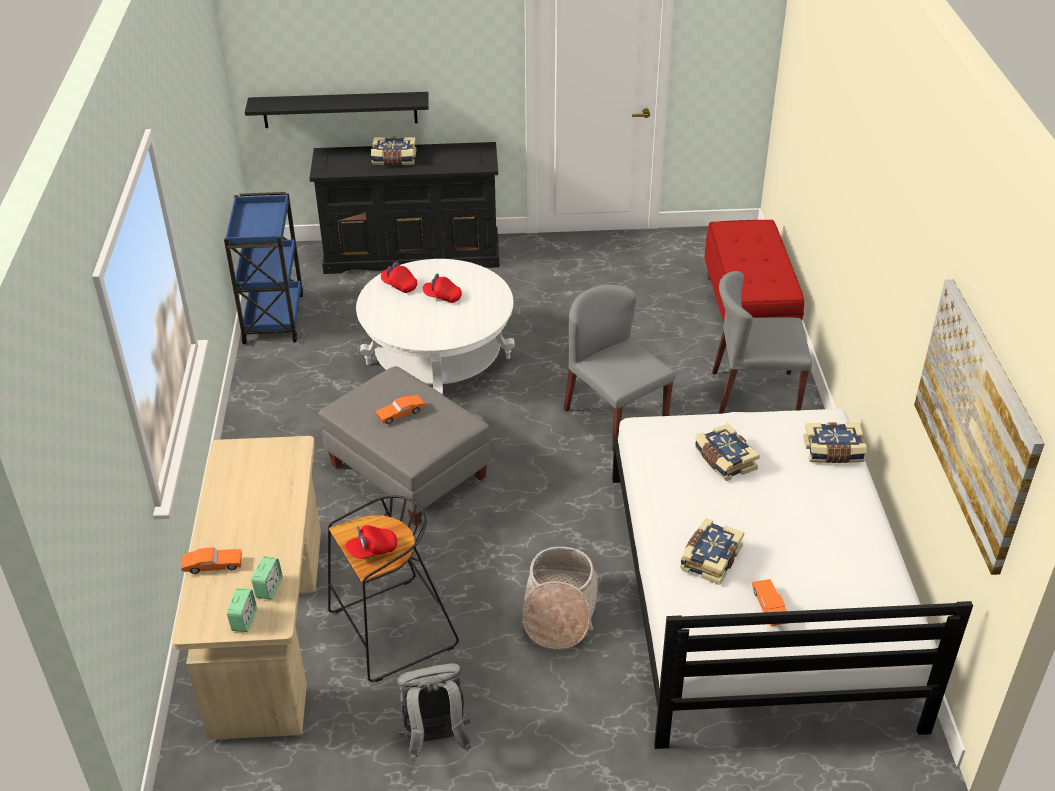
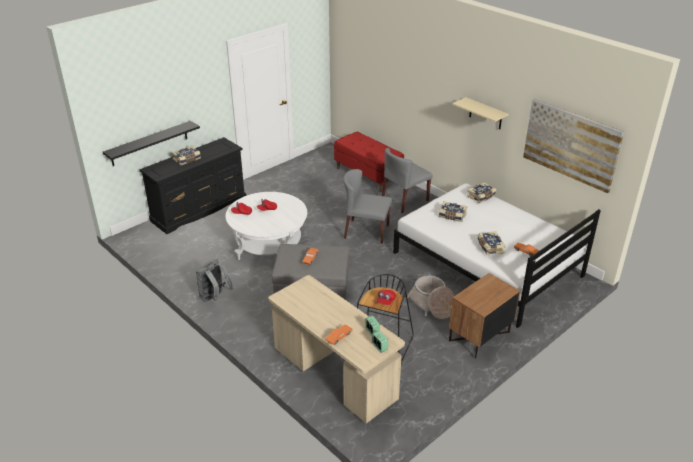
camera: 40 degrees left, 5 degrees down
(273, 317) = (166, 261): blue cart -> none
(435, 740) = (446, 370): grey backpack -> grey backpack (214, 297)
(565, 720) = (479, 337): none -> brown nightstand
(897, 275) = (485, 114): none -> beige shelf

